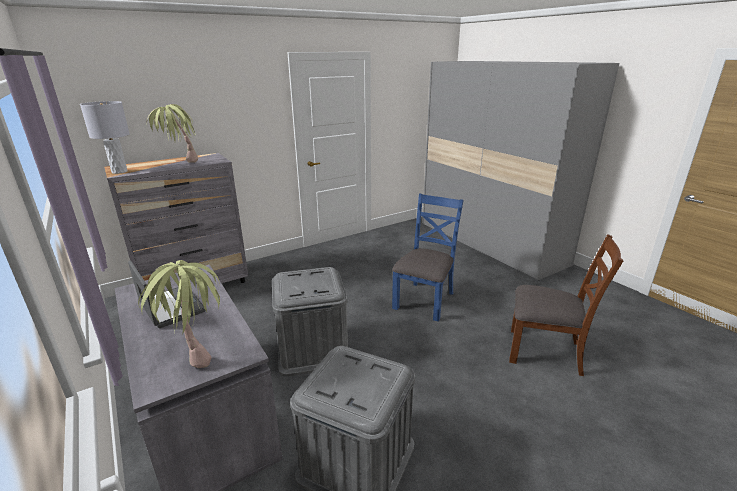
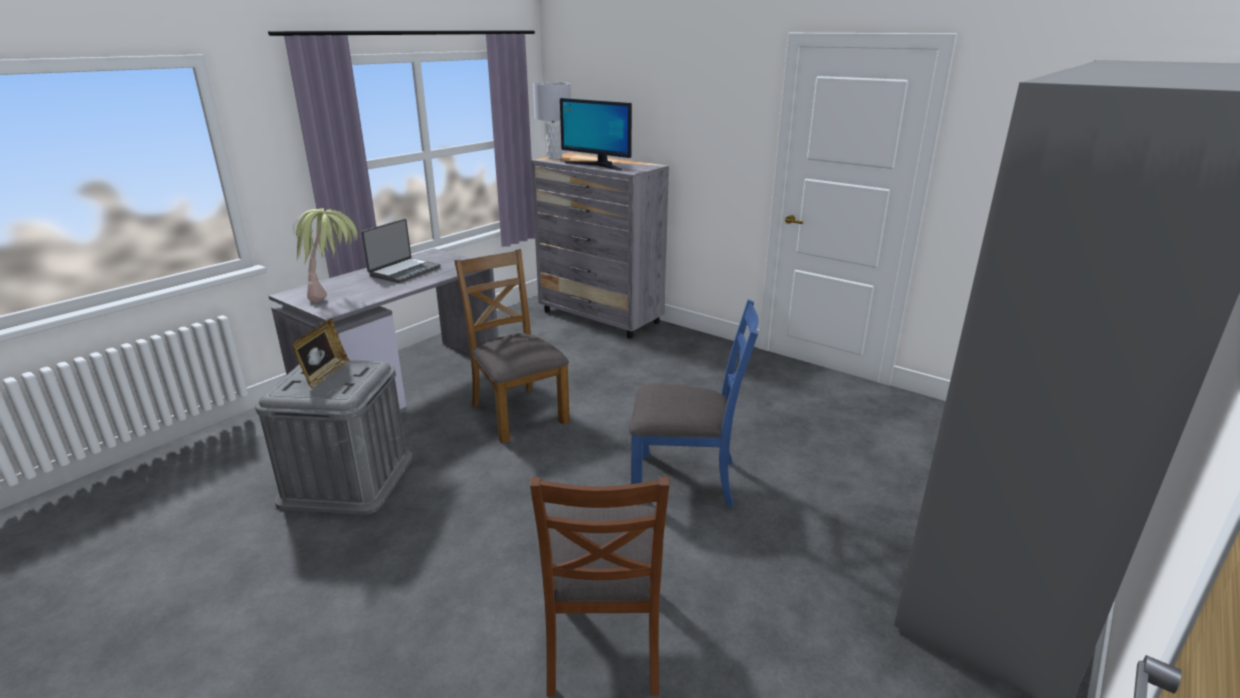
camera: 70 degrees right, 0 degrees up
(180, 165) = (597, 165): potted plant -> monitor
(312, 348) = (517, 413): grey storage box -> brown chair
(347, 381) = (324, 374): none -> picture frame

